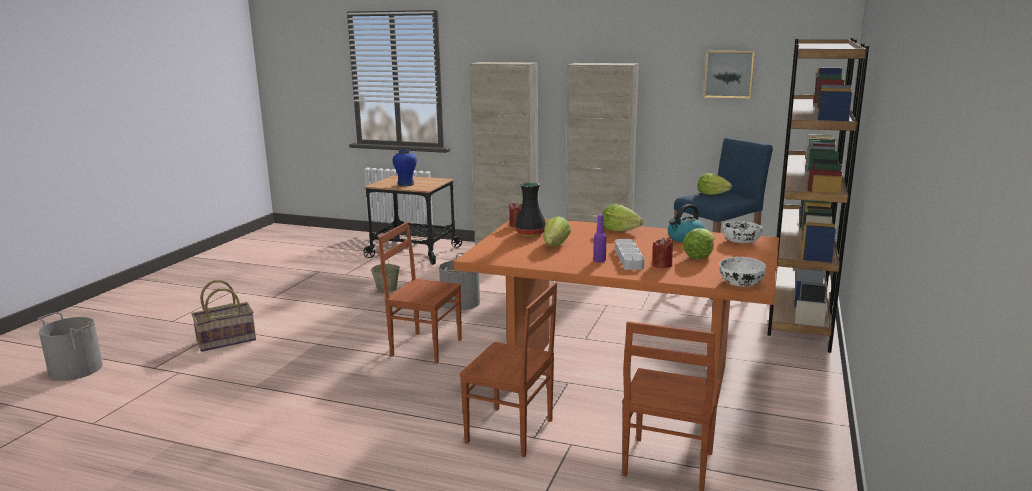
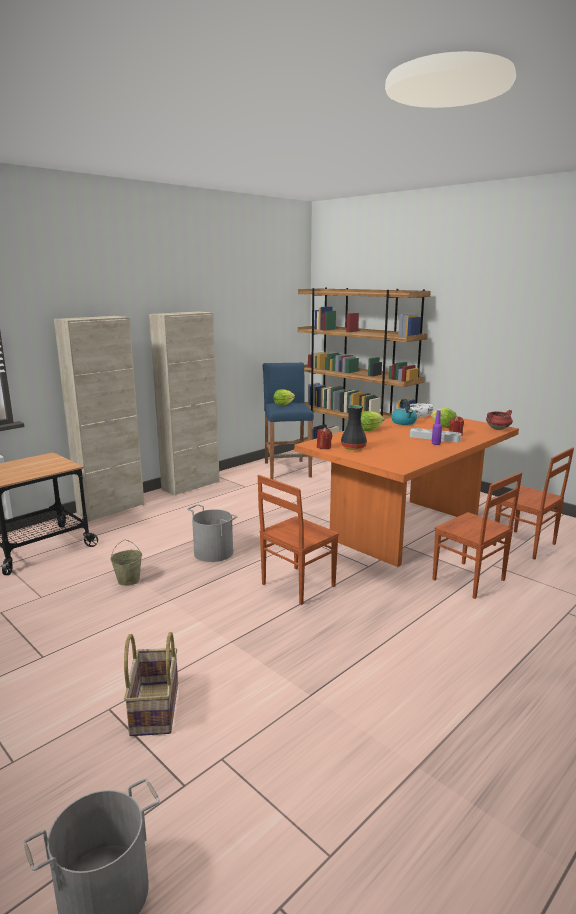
camera: 65 degrees left, 0 degrees up
(405, 184) = (31, 470): blue vase -> none
(510, 432) = (469, 580): brown chair -> brown chair turned 90 degrees clockwise
(555, 245) = (390, 447): lettuce -> none
(729, 74) = (251, 316): picture -> none
(740, 283) = (498, 429): white bowl -> red cooking pot

